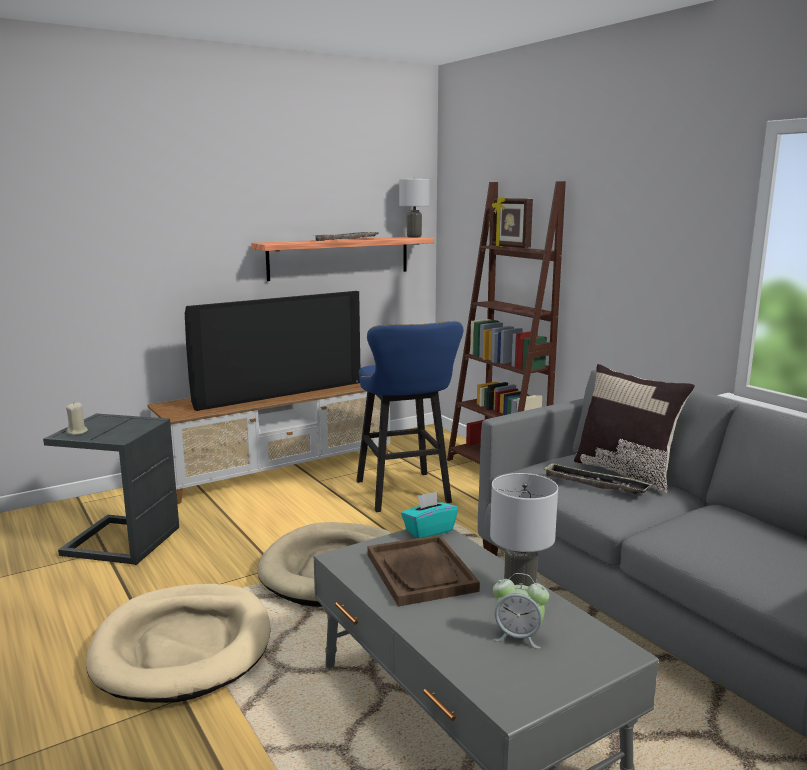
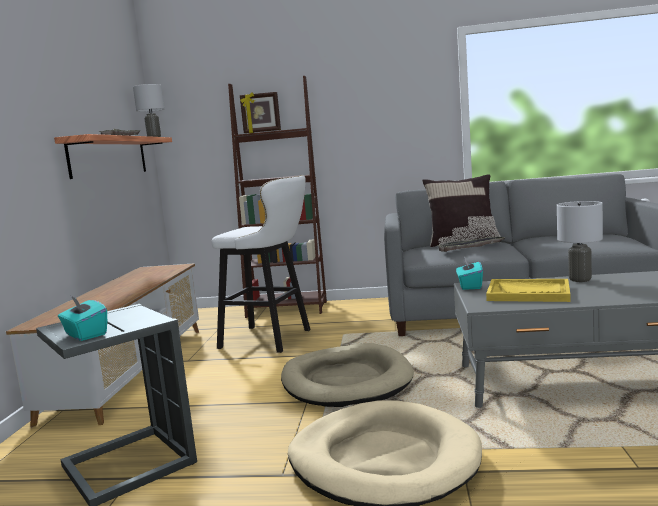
camera: 50 degrees left, 5 degrees down
(77, 432) = (85, 334): beige candle -> turquoise tissue box
(279, 393) = (122, 289): television -> none
(405, 496) = (274, 339): blue stool -> white stool
(421, 572) = (528, 293): brown tray -> yellow tray
(518, 637) = (630, 285): alarm clock -> none

